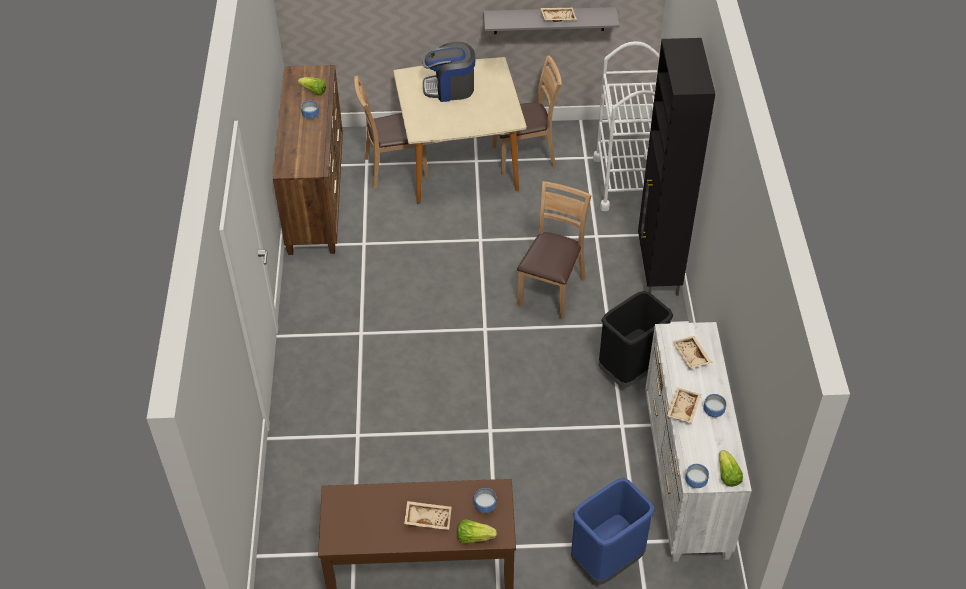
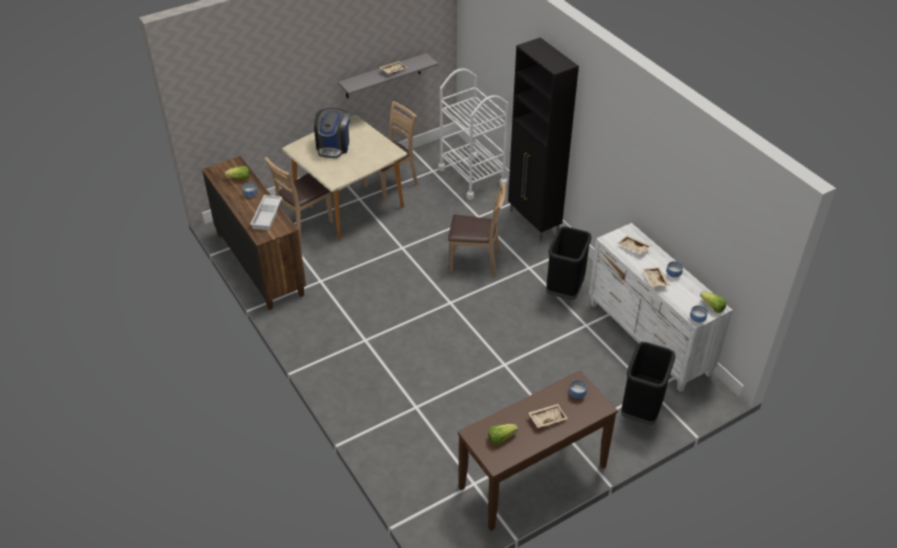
camera: 30 degrees left, 5 degrees down
(309, 147) = (267, 215): none -> white tray
(450, 88) = (333, 146): coffee machine -> coffee machine turned 45 degrees counterclockwise
(474, 537) = (586, 416): lettuce -> lettuce (501, 438)
(551, 291) = (475, 261): brown chair -> brown chair turned 105 degrees clockwise
(607, 561) = (641, 410): blue trash can -> black trash can

